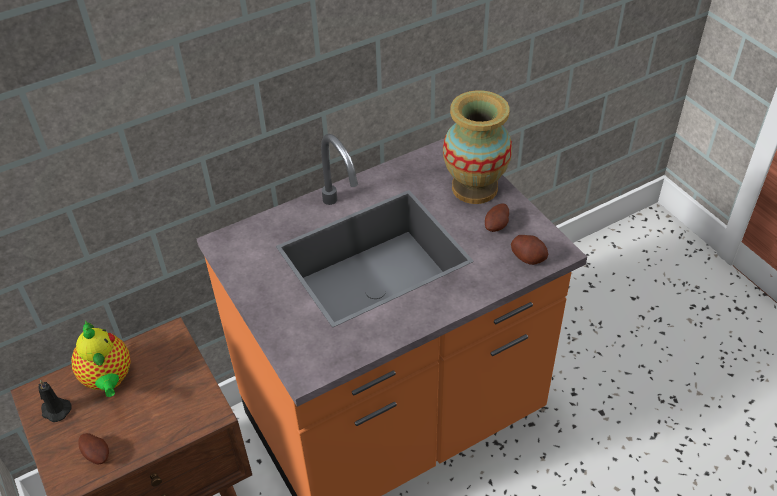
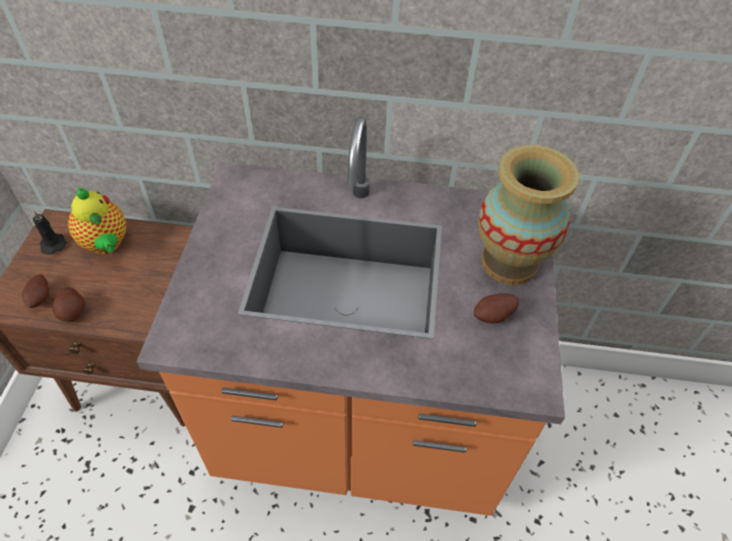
camera: 35 degrees right, 5 degrees up
(109, 380) = (106, 244): teapot -> teapot turned 45 degrees counterclockwise
(528, 257) = (495, 373): potato -> potato (73, 312)

